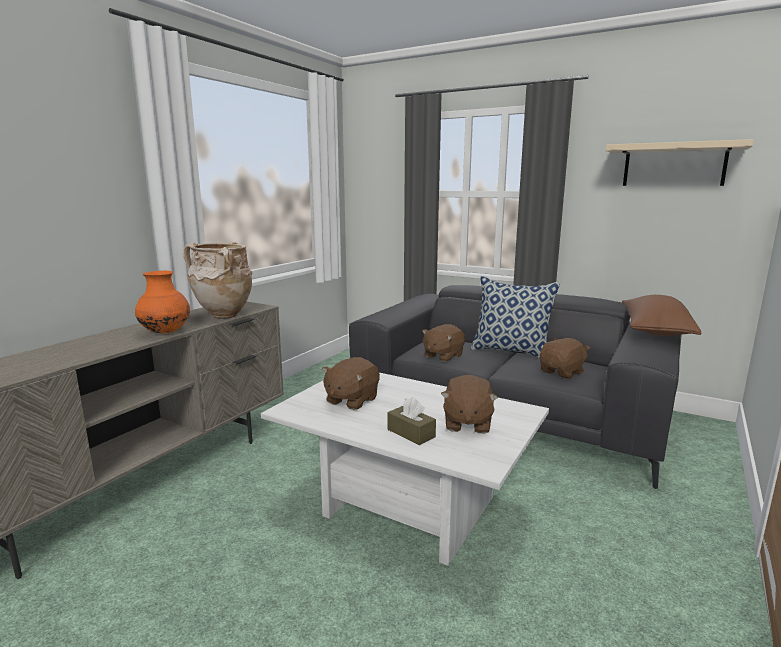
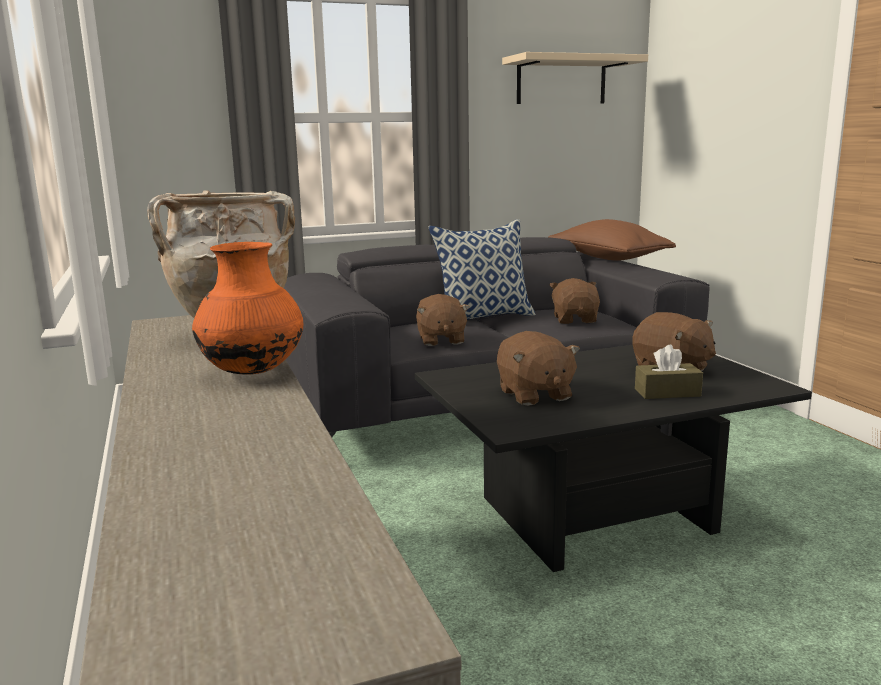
camera: 50 degrees left, 0 degrees up
(405, 508) = (597, 518): white coffee table -> black coffee table

